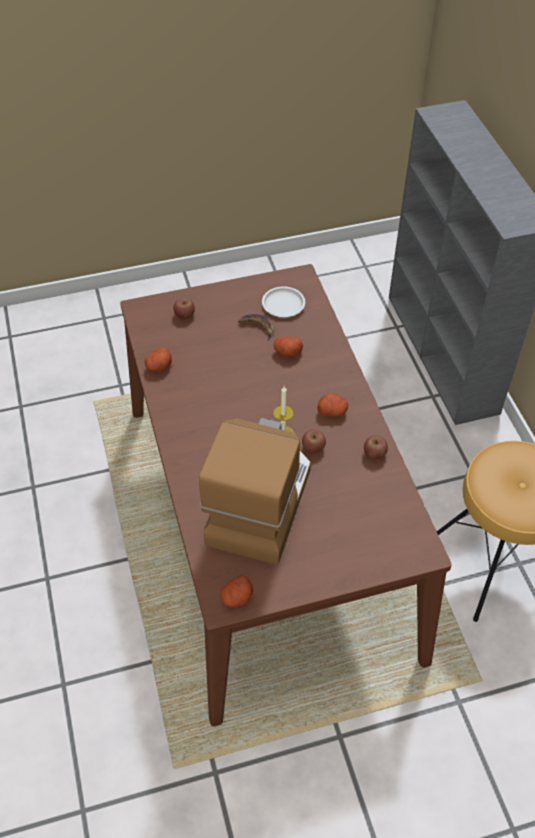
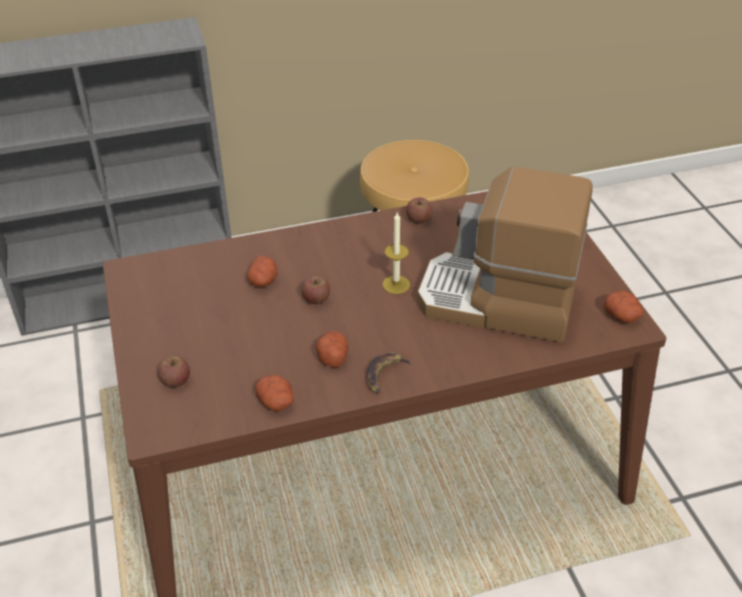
camera: 90 degrees left, 10 degrees down
(257, 327) = (214, 308): banana -> banana (385, 374)
(283, 304) = (176, 285): white plate -> none
(313, 447) = (413, 261): apple -> apple (316, 299)
(332, 411) = (360, 247): potato -> potato (332, 357)

